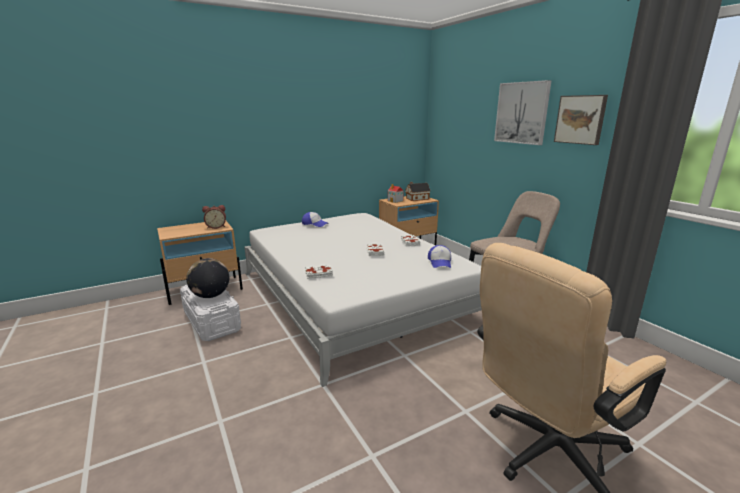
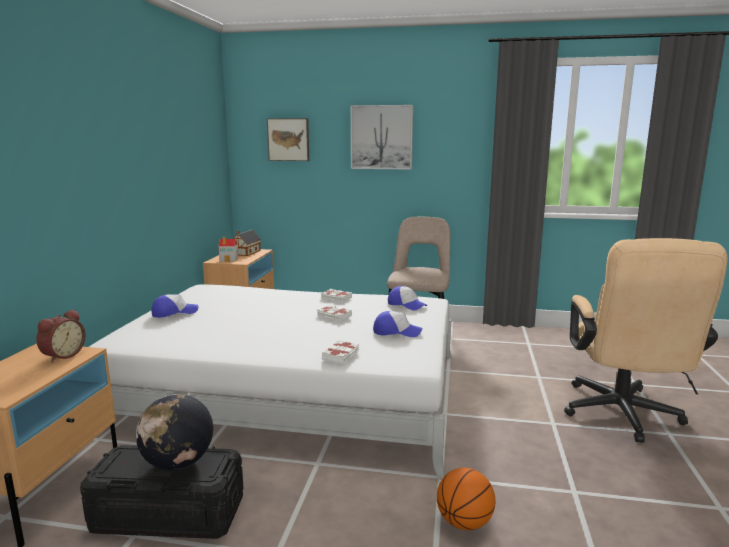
camera: 50 degrees left, 5 degrees down
(211, 321) = (169, 514): white storage box -> black storage box
(282, 413) = (464, 522): none -> basketball
(382, 275) = (396, 332): none -> cap
(580, 119) = (450, 142): picture -> picture (289, 139)

